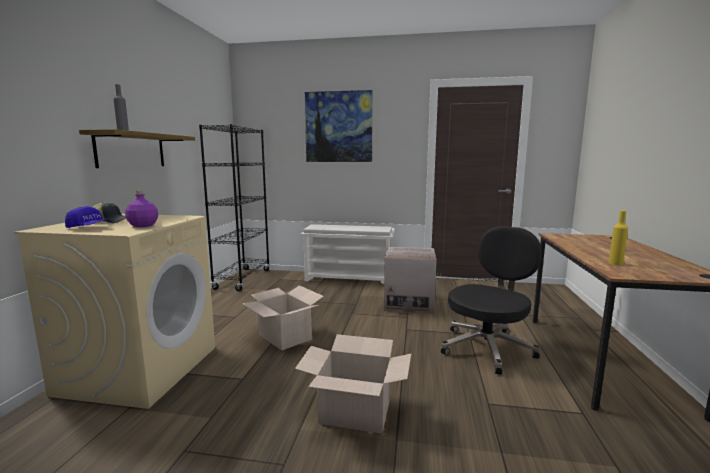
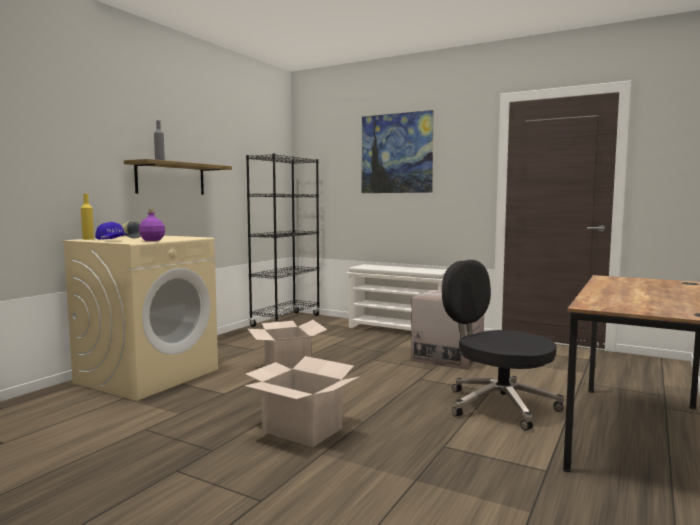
camera: 20 degrees right, 5 degrees down
(487, 348) = (498, 405): black office chair -> black office chair turned 105 degrees counterclockwise
(615, 263) = (612, 299): yellow bottle -> yellow bottle (88, 239)

